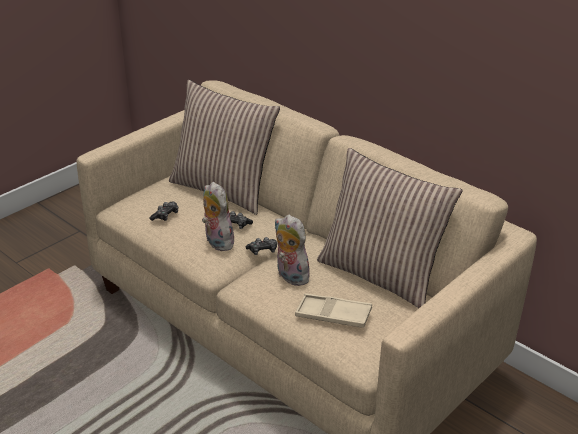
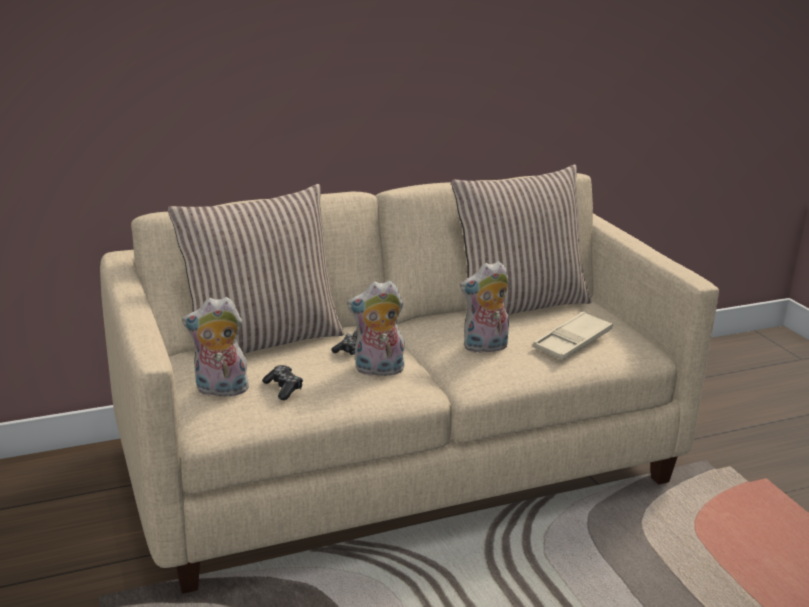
camera: 65 degrees left, 10 degrees down
(152, 197) = (220, 391): none -> plush toy
(262, 250) = (419, 350): game controller -> none

